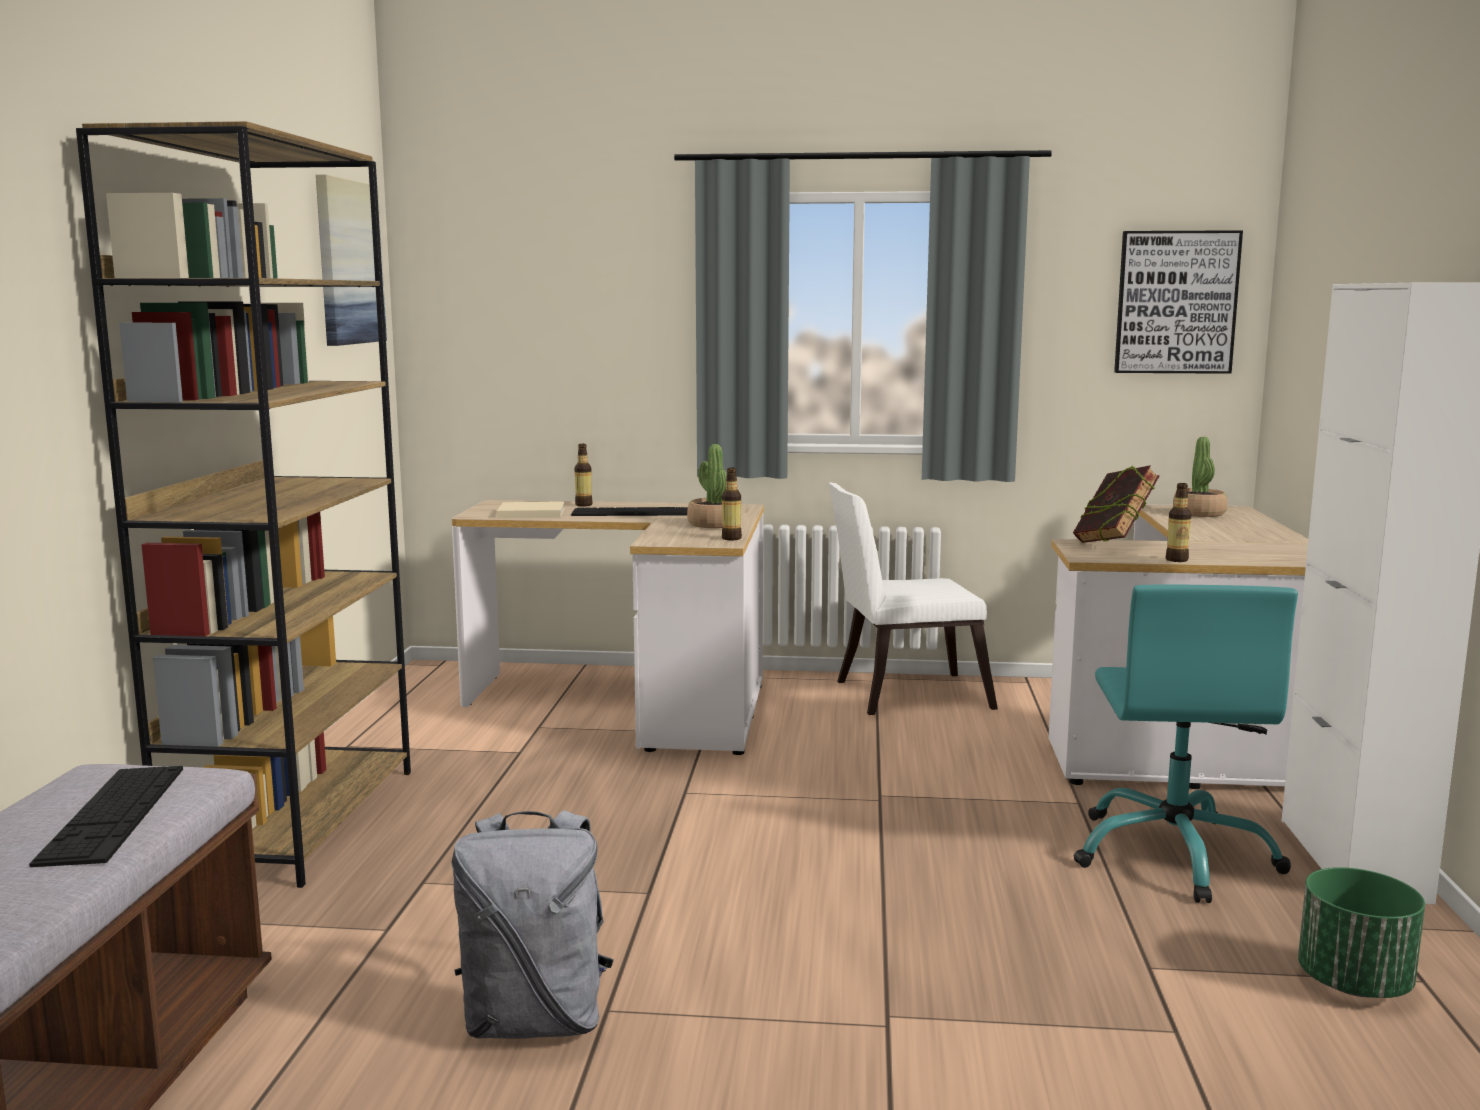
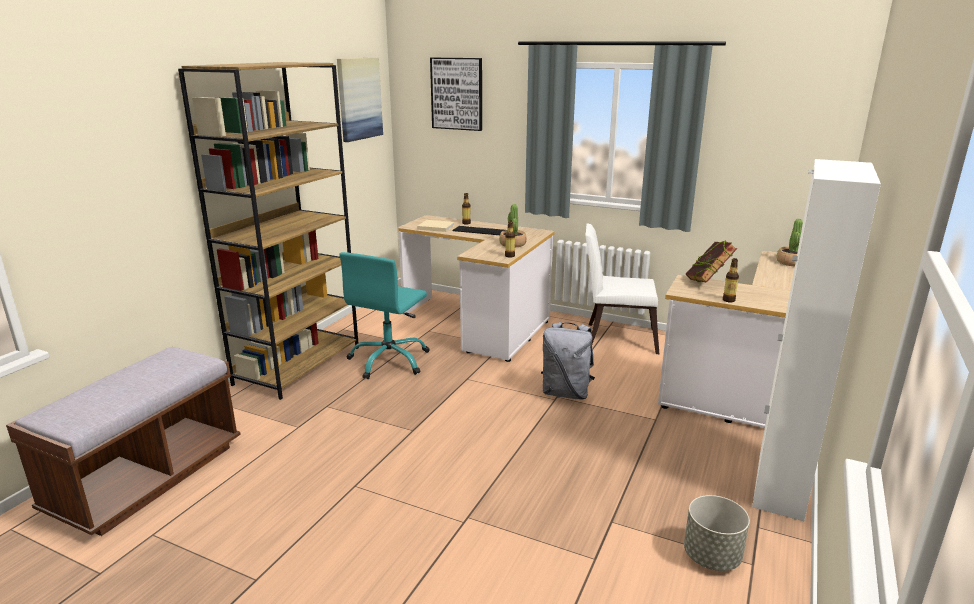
camera: 20 degrees right, 10 degrees up
(113, 814) = (158, 375): keyboard -> none
(536, 1021) = (324, 484): grey backpack -> grey backpack (566, 393)
(1174, 854) = (681, 460): turquoise office chair -> turquoise office chair (389, 361)
(1176, 302) = (800, 134): picture -> picture (457, 94)
(1355, 984) = (712, 557): green planter -> grey planter

